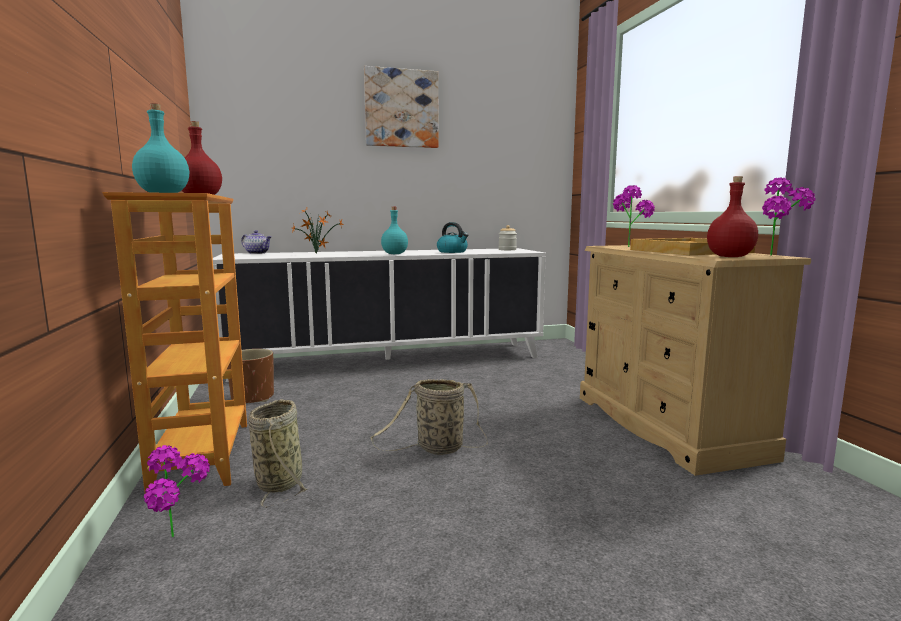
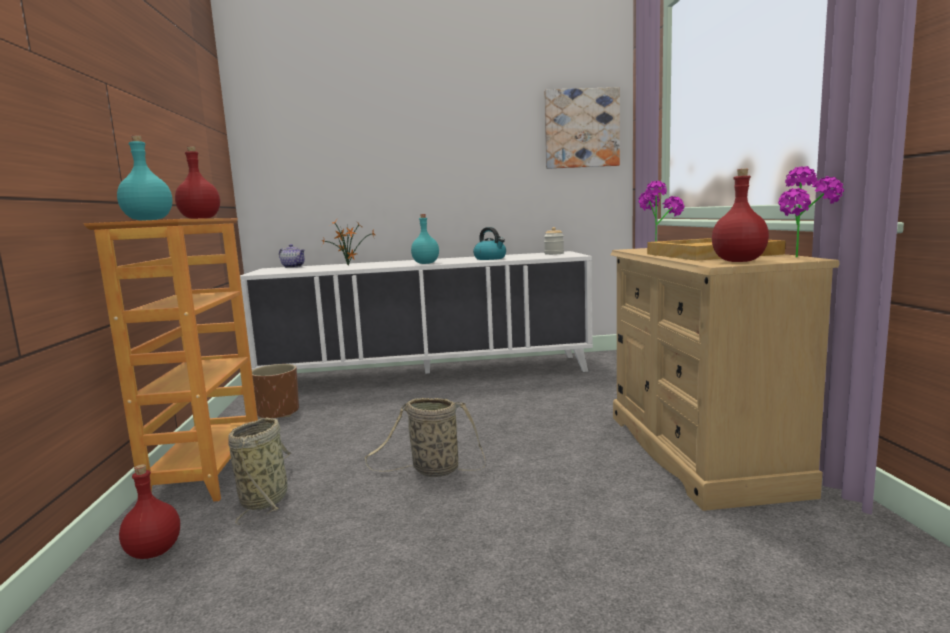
camera: 10 degrees right, 0 degrees up
(182, 539) = (155, 551): potted plant -> red bottle
(401, 108) = (436, 109): picture -> picture (581, 128)

